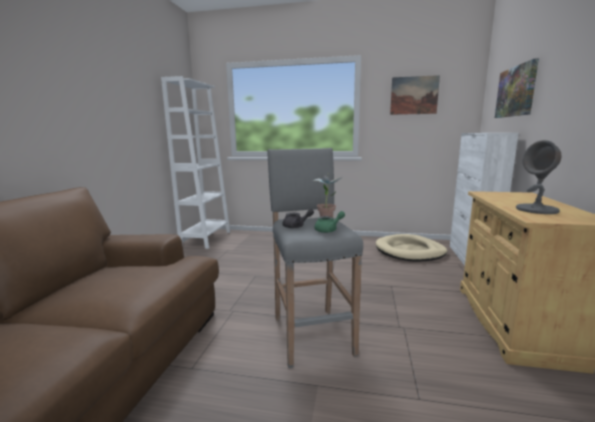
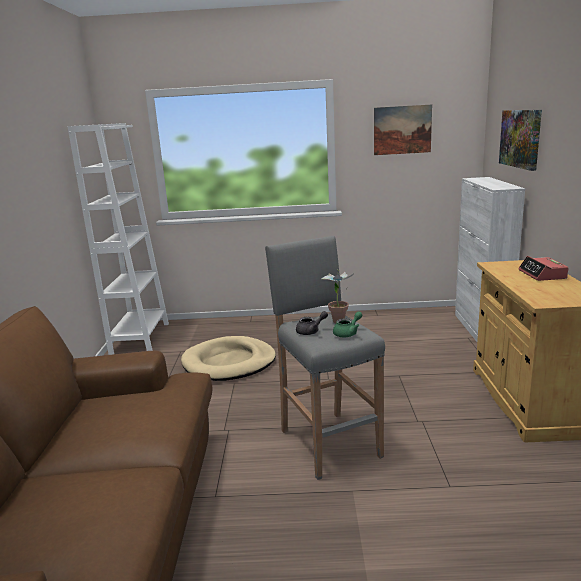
camera: 10 degrees left, 5 degrees up
(410, 251) = (410, 327): beige dog bed -> beige dog bed (229, 363)
(533, 201) = (542, 275): none -> alarm clock
(537, 210) = (545, 289): grey table lamp -> none

